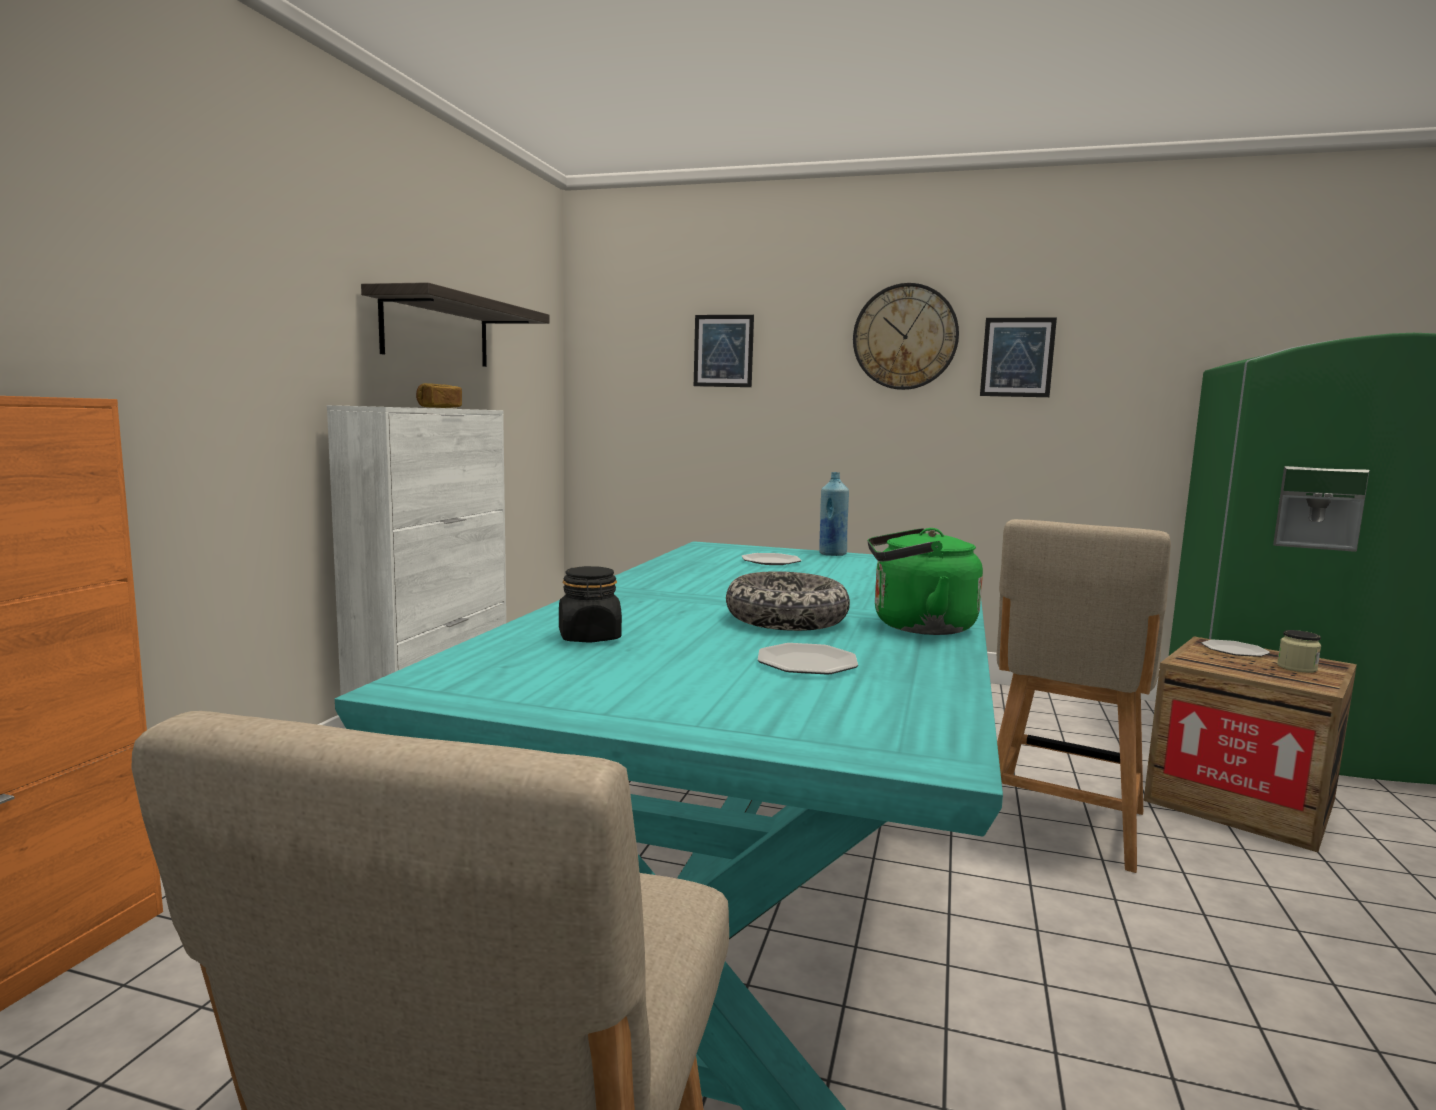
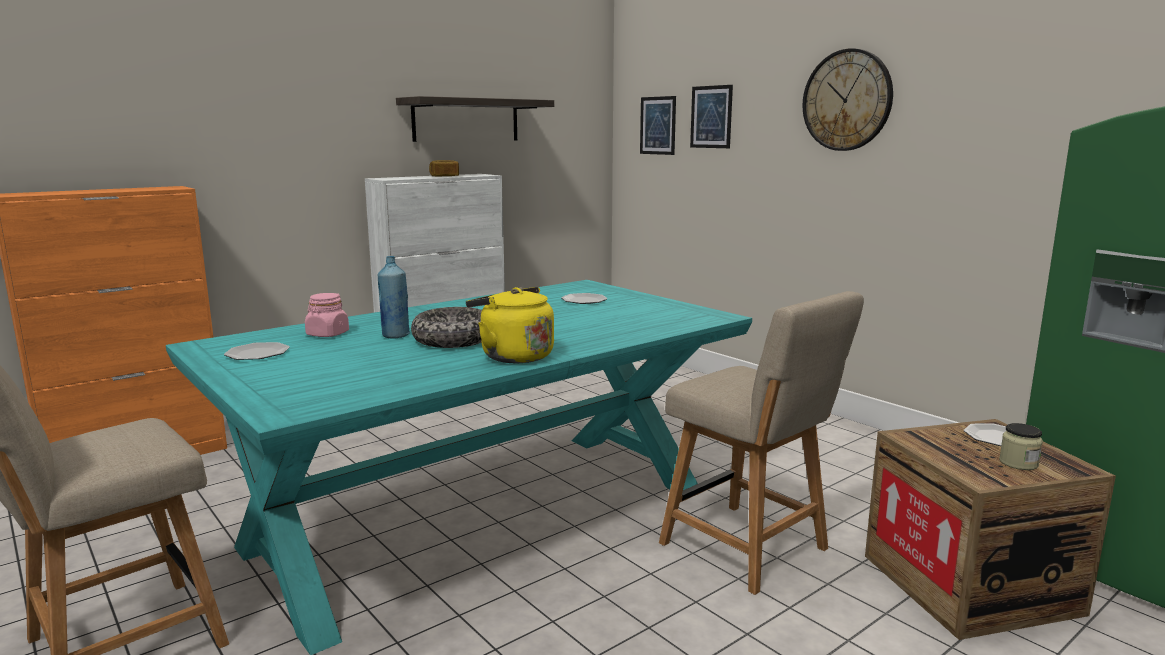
camera: 35 degrees right, 5 degrees up
(589, 637) = (327, 334): black jar -> pink jar
(807, 663) = (380, 364): plate -> plate (258, 354)
(832, 554) = (651, 299): blue bottle -> blue bottle (395, 335)
(916, 627) = (513, 356): green kettle -> yellow kettle
(1017, 357) = (945, 118): picture -> picture (658, 125)
(1060, 825) = (750, 549): beige chair -> beige chair turned 105 degrees counterclockwise

